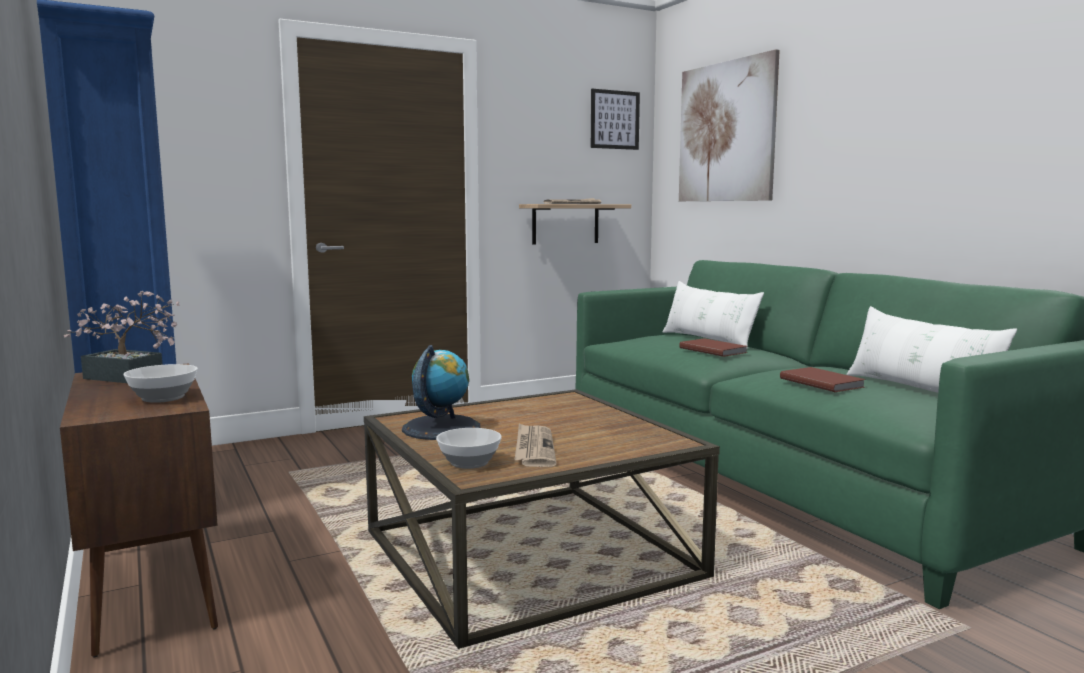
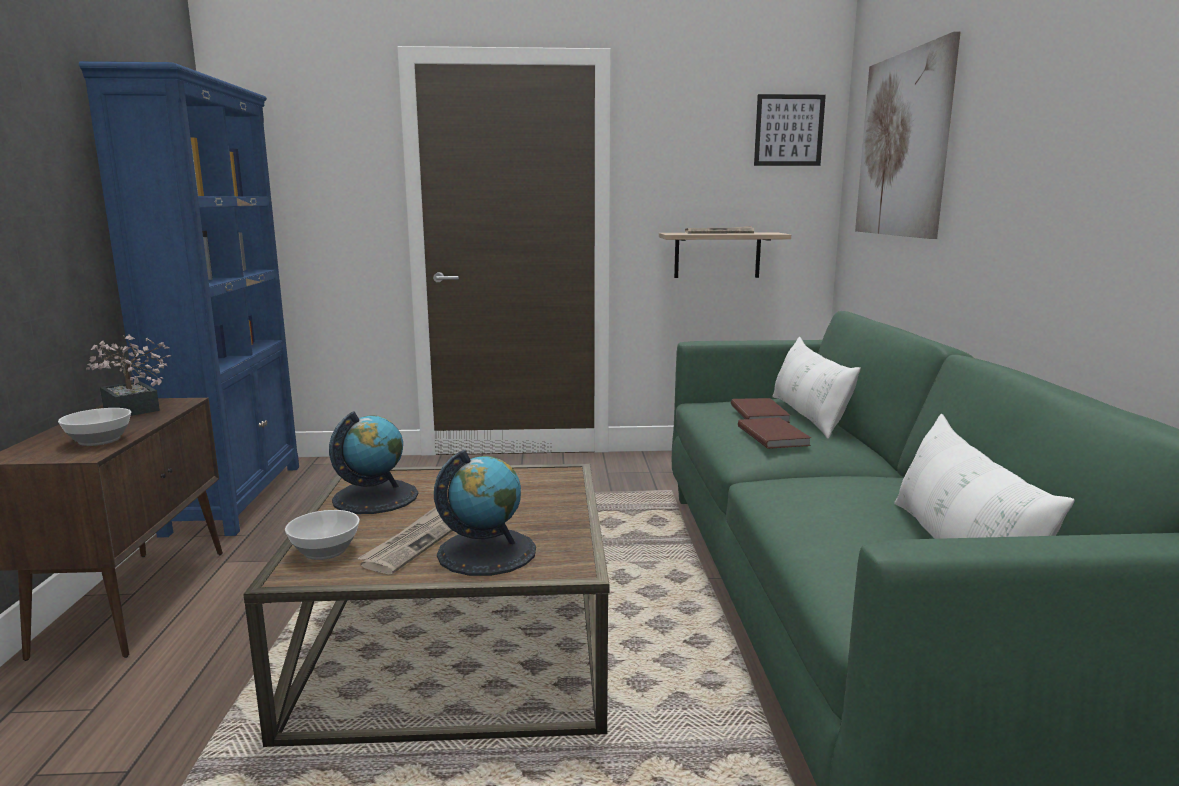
camera: 25 degrees right, 5 degrees up
(602, 444) = (487, 552): none -> globe
(822, 382) = (829, 513): brown book -> brown book (760, 413)

